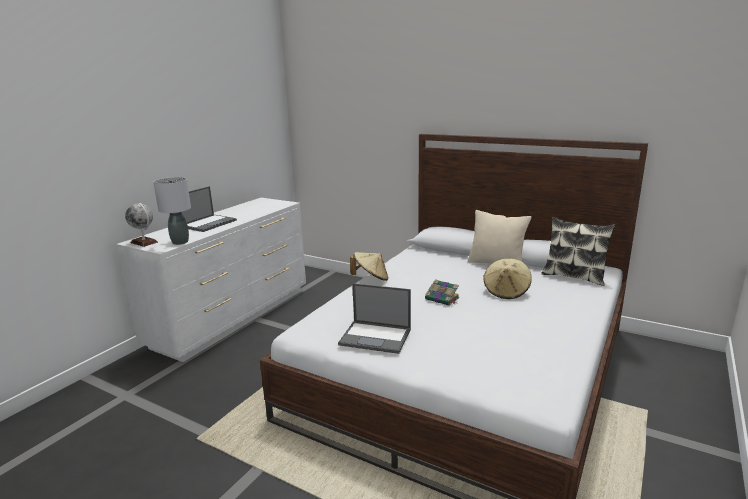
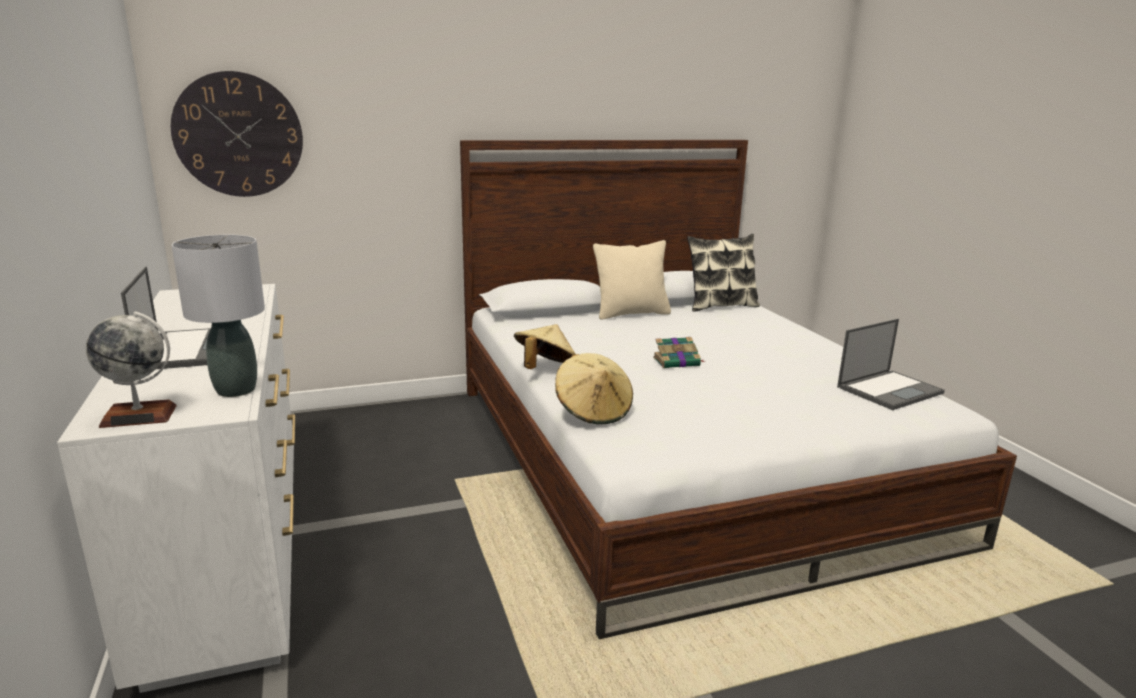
camera: 50 degrees left, 0 degrees up
(320, 126) = (238, 135): none -> wall clock
(376, 337) = (723, 422): laptop -> laptop (890, 390)
(506, 291) = (707, 335): beige hat -> beige hat (593, 411)

